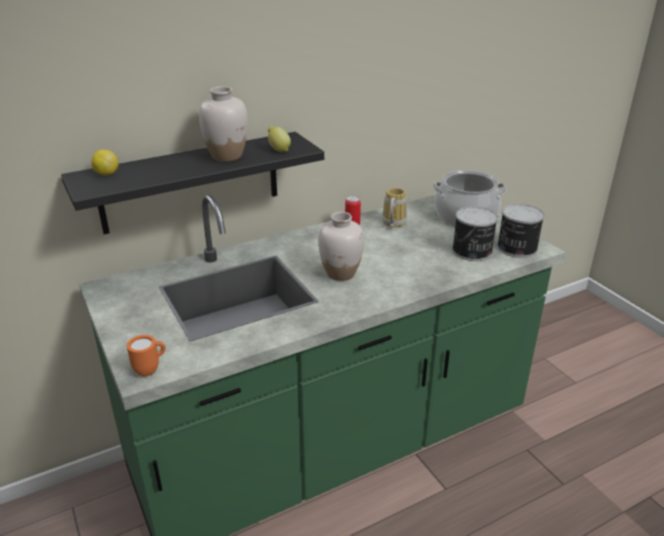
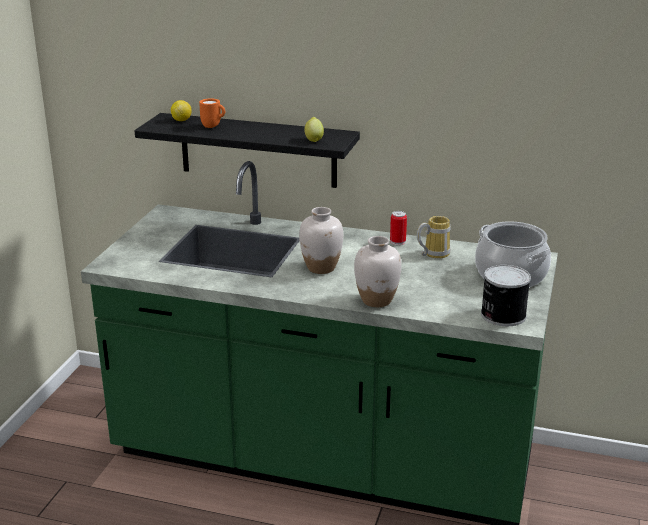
camera: 45 degrees right, 5 degrees down
(150, 369) = (115, 265): orange mug -> orange mug (213, 126)
(226, 156) = (271, 132): white vase -> white vase (376, 300)
(472, 251) = (456, 300): can -> none

